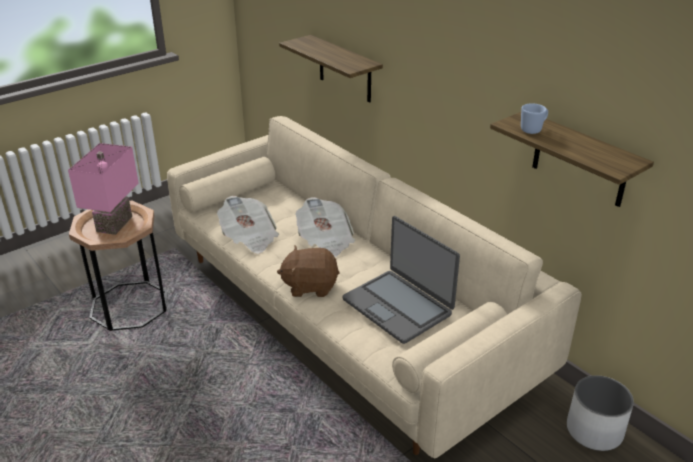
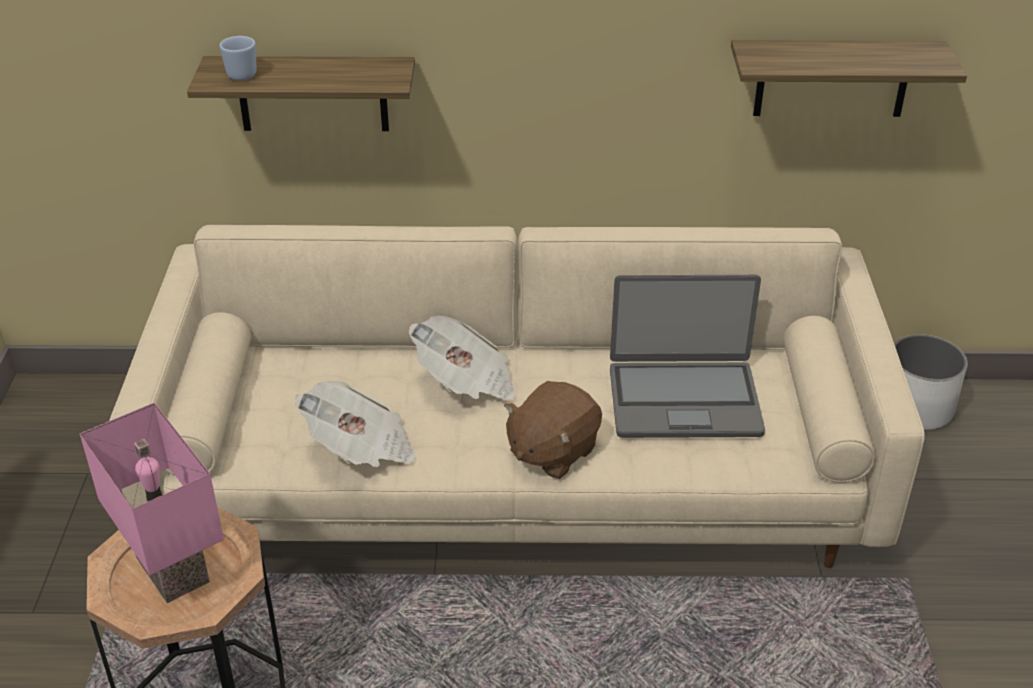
camera: 50 degrees left, 5 degrees up
(533, 129) = (792, 59): blue mug -> blue mug (243, 73)

